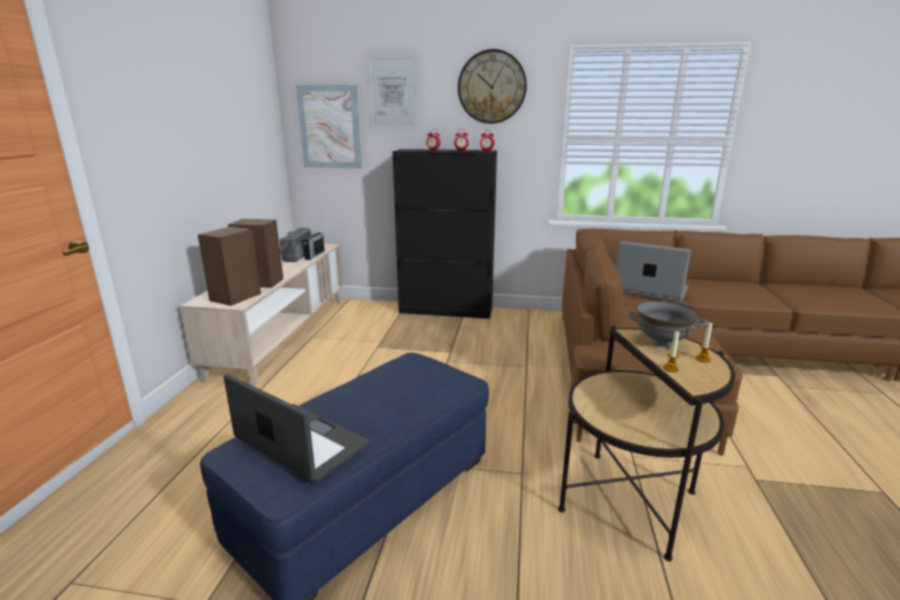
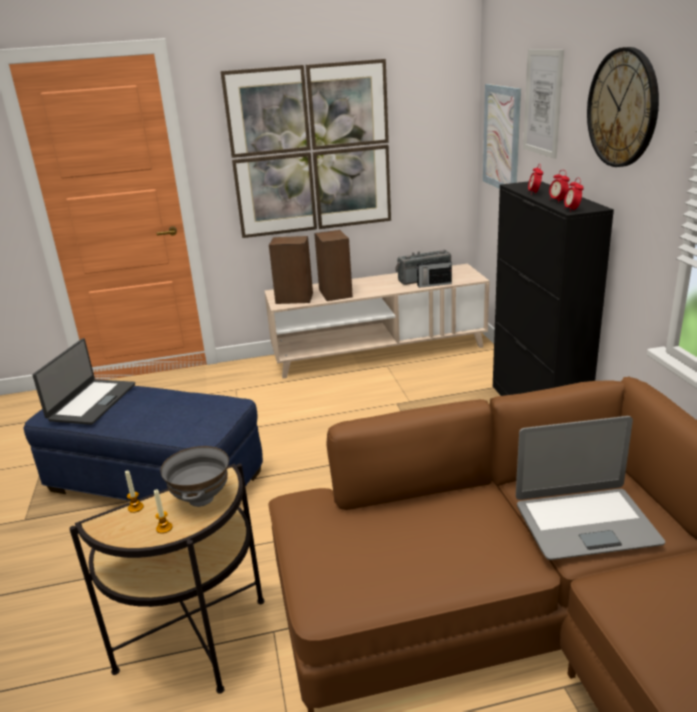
camera: 70 degrees right, 5 degrees up
(192, 137) = (311, 150): none -> picture
(650, 290) = (585, 523): laptop -> laptop turned 75 degrees clockwise

